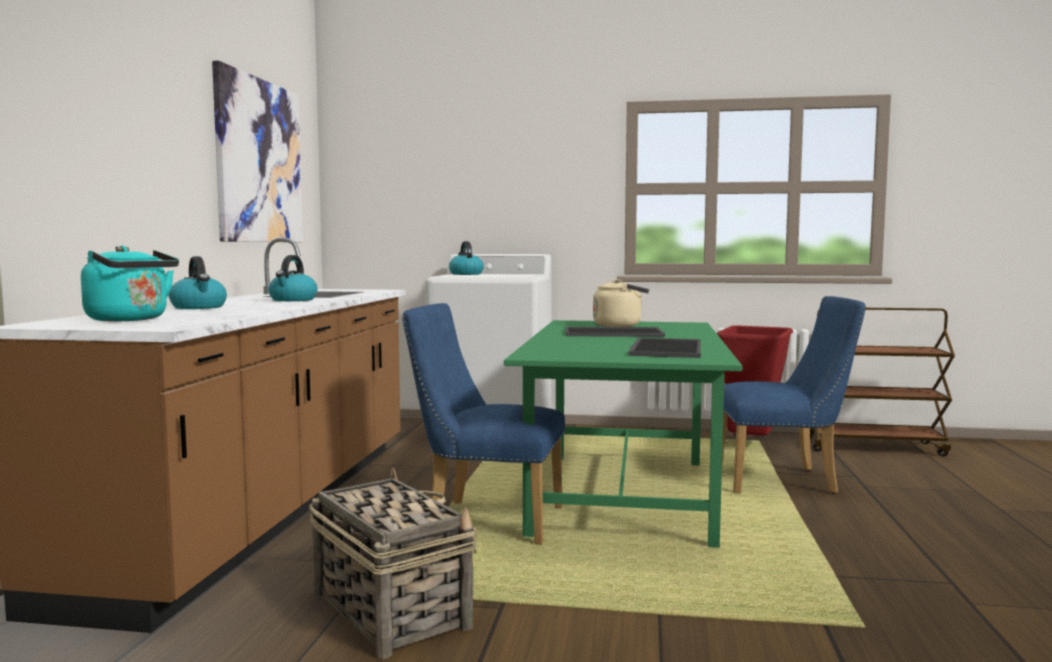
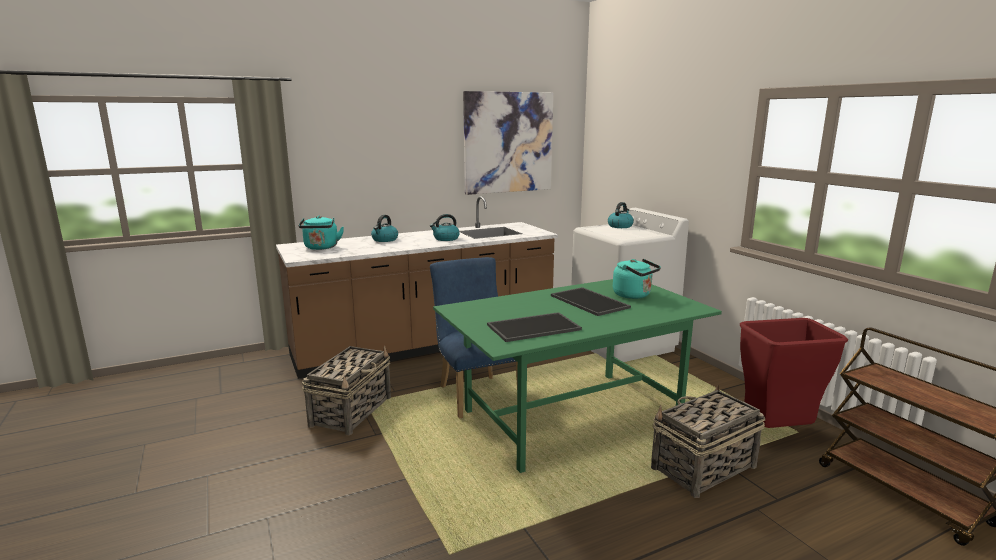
camera: 55 degrees right, 10 degrees up
(620, 326) = (634, 295): beige kettle -> turquoise kettle
(784, 481) = (702, 468): blue chair -> basket

